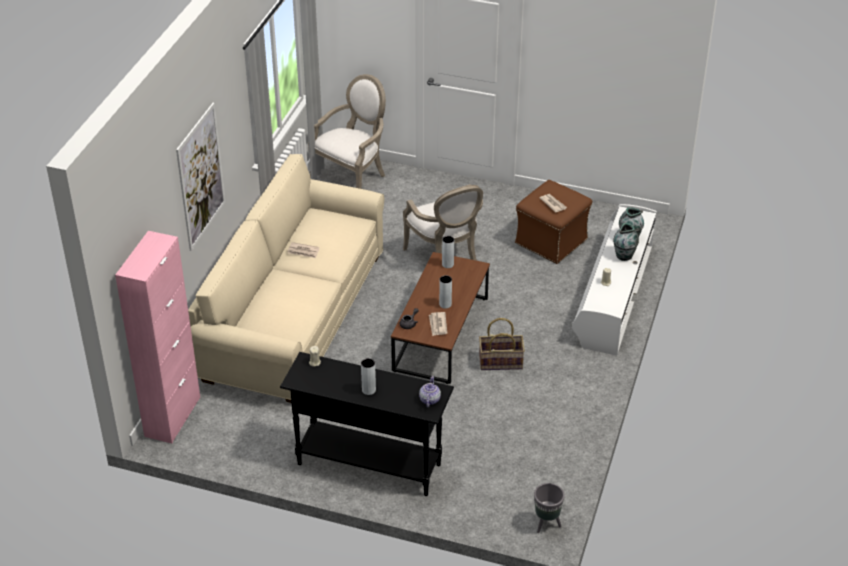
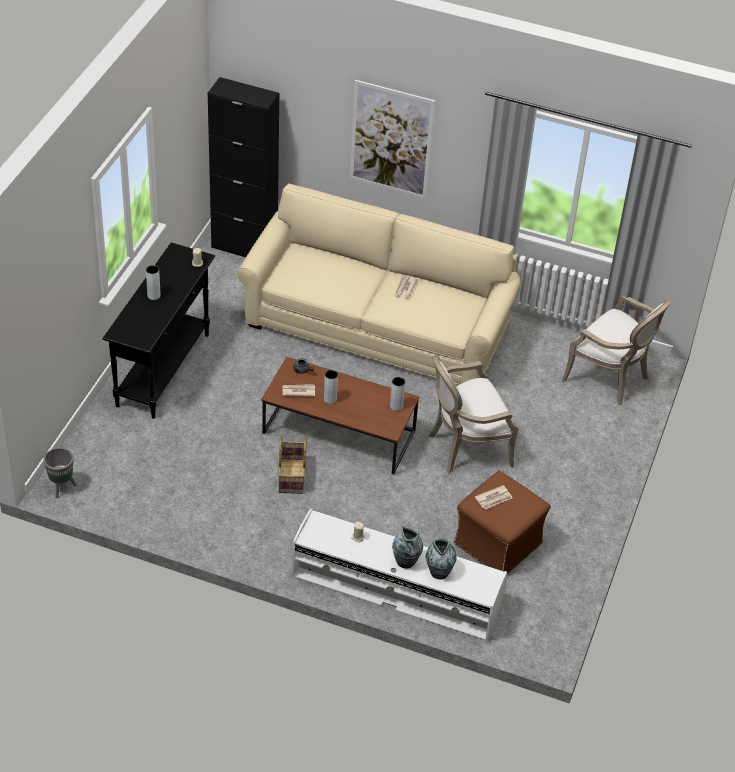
camera: 90 degrees right, 5 degrees up
(172, 417) = (244, 247): pink cabinet -> black cabinet
(429, 400) = (133, 334): teapot -> none

